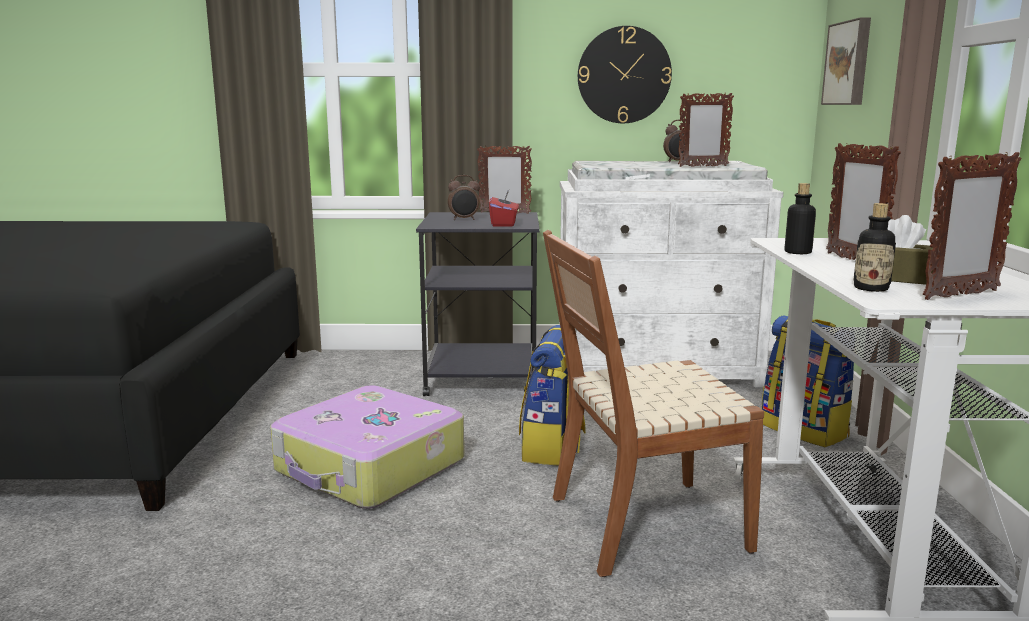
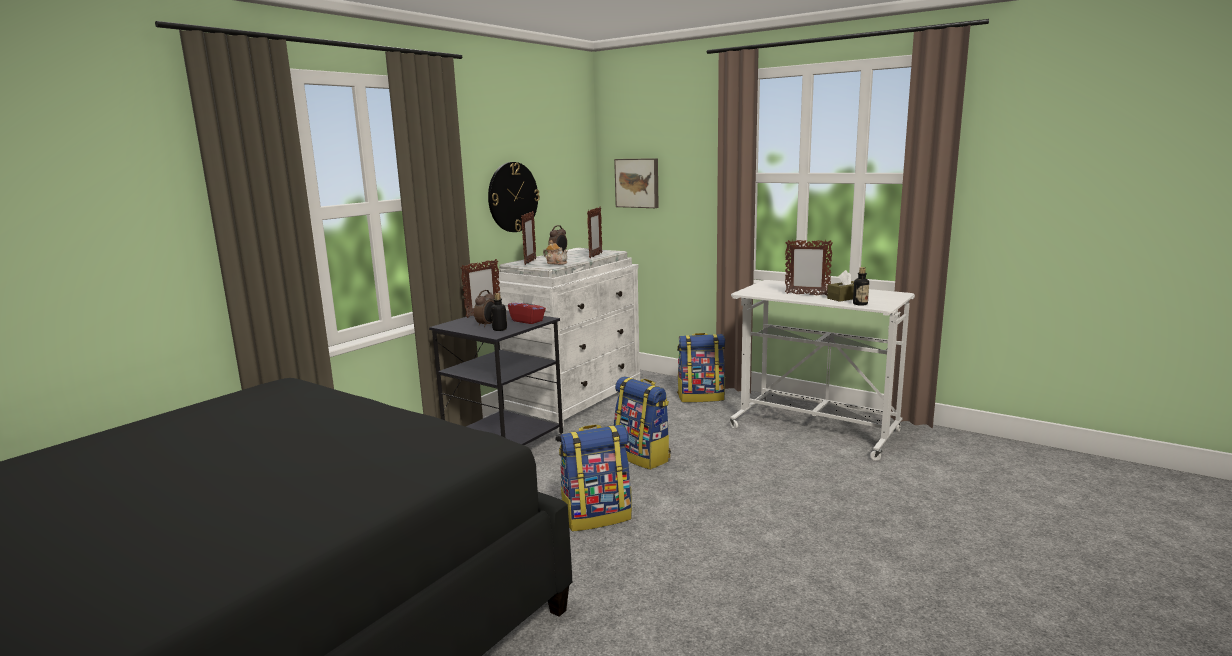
camera: 55 degrees left, 0 degrees up
(370, 467) = (597, 516): suitcase -> backpack
(621, 165) = (556, 263): none -> teapot
(639, 526) = (754, 464): chair -> none
(797, 252) = (777, 296): bottle -> bottle (499, 329)
(960, 295) = (881, 299): picture frame -> picture frame (530, 262)

